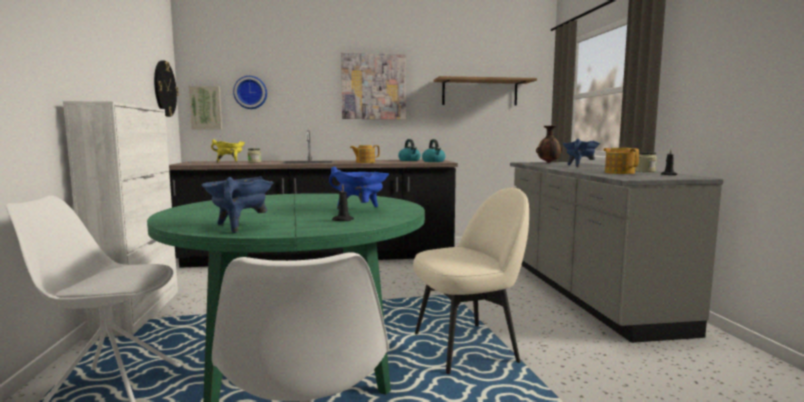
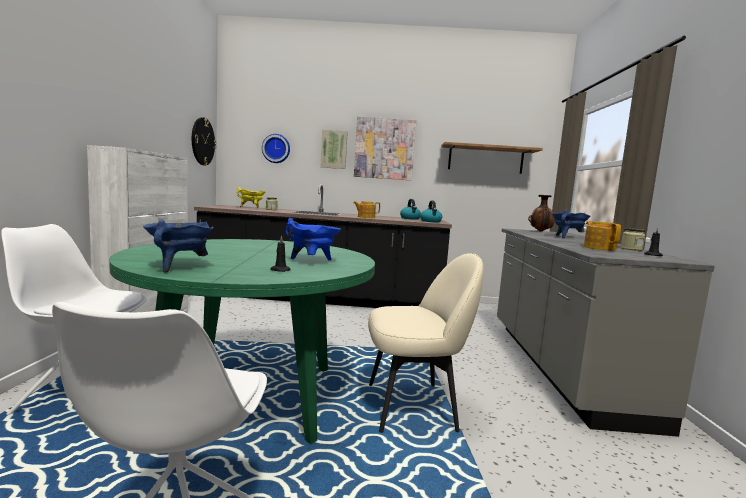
camera: 10 degrees right, 0 degrees up
(206, 108) = (238, 160): picture -> picture (334, 149)

